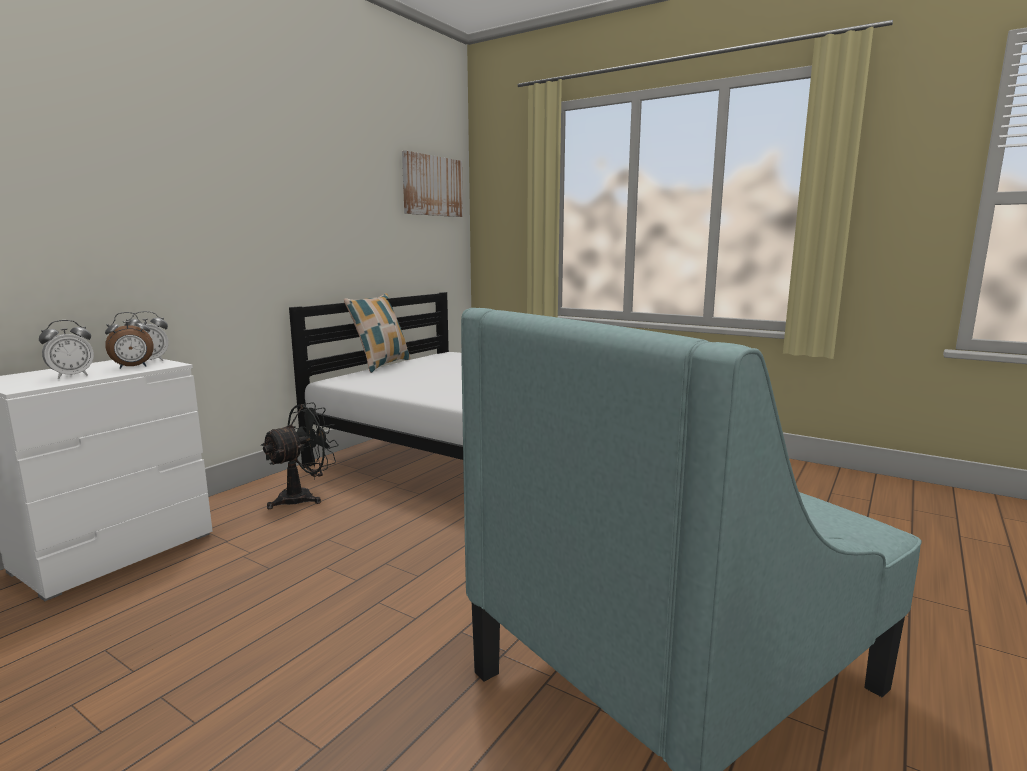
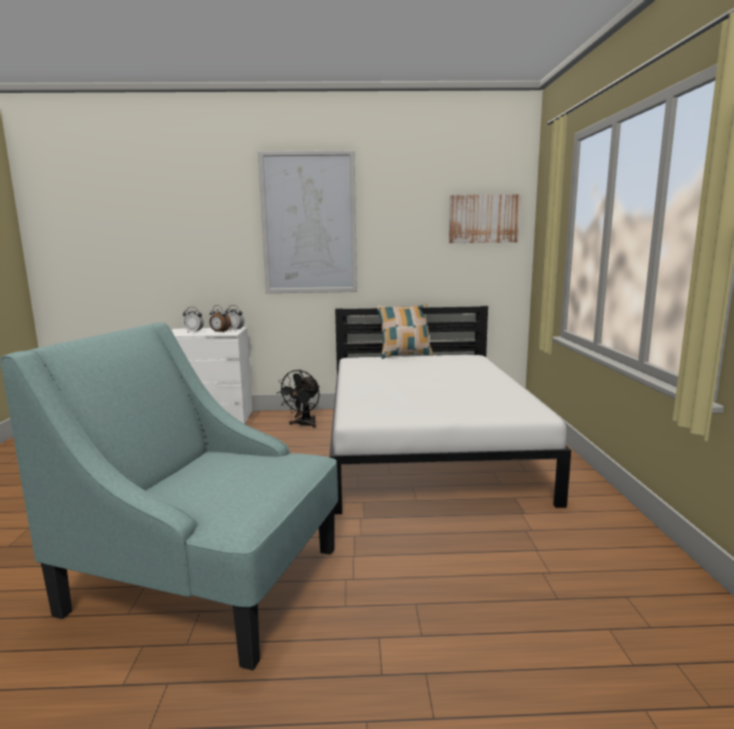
camera: 55 degrees right, 0 degrees up
(236, 166) = (309, 223): none -> picture
(303, 497) = (303, 425): black fan -> black fan turned 105 degrees clockwise

